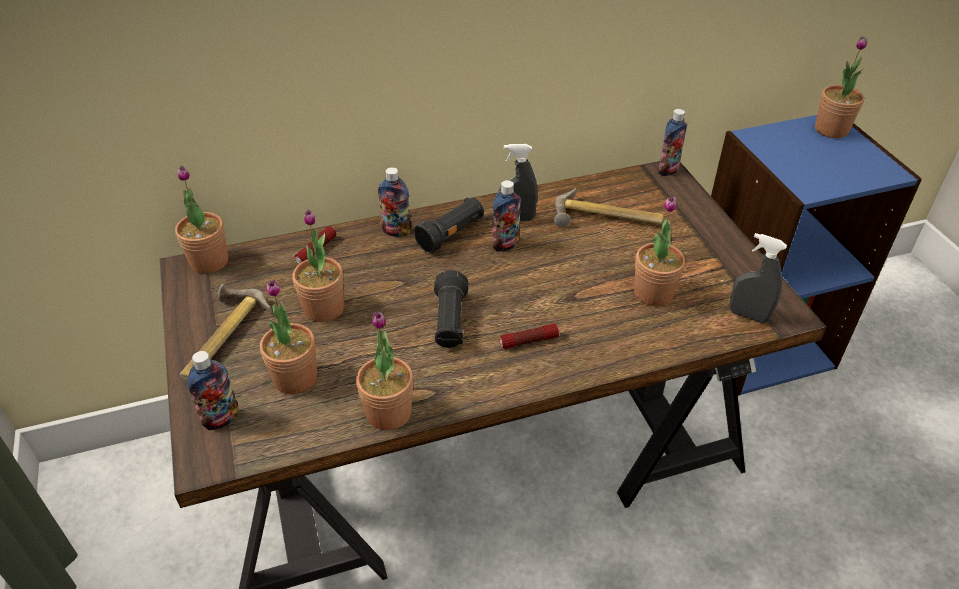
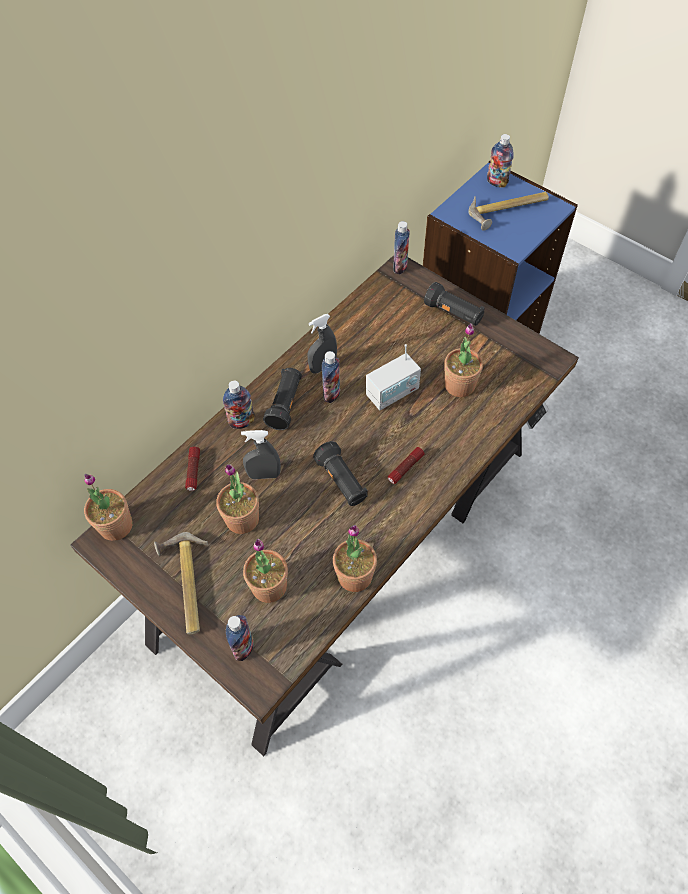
camera: 30 degrees left, 15 degrees up
(571, 270) = (392, 393): none -> radio
(606, 219) = (387, 335): hammer -> hammer (508, 211)
(698, 229) = (453, 313): none -> black flashlight
(748, 315) = (528, 373): grey spray bottle -> grey spray bottle (264, 475)
(831, 130) = (497, 182): potted plant -> bottle

